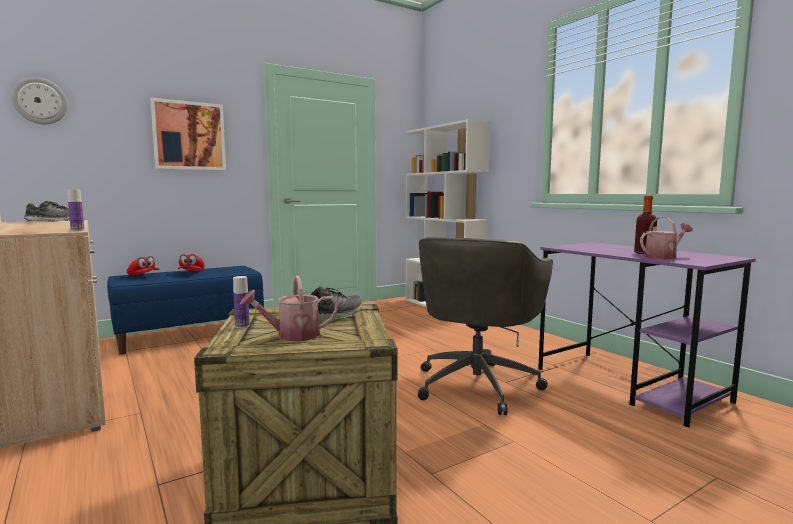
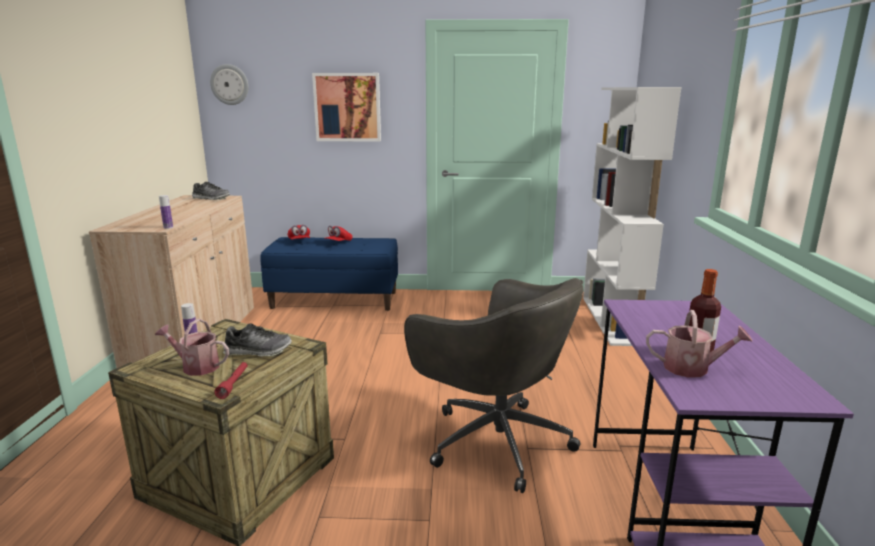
camera: 35 degrees right, 10 degrees up
(366, 334) = (233, 384): none -> red flashlight
(478, 384) = (495, 440): grey office chair -> grey office chair turned 105 degrees counterclockwise

